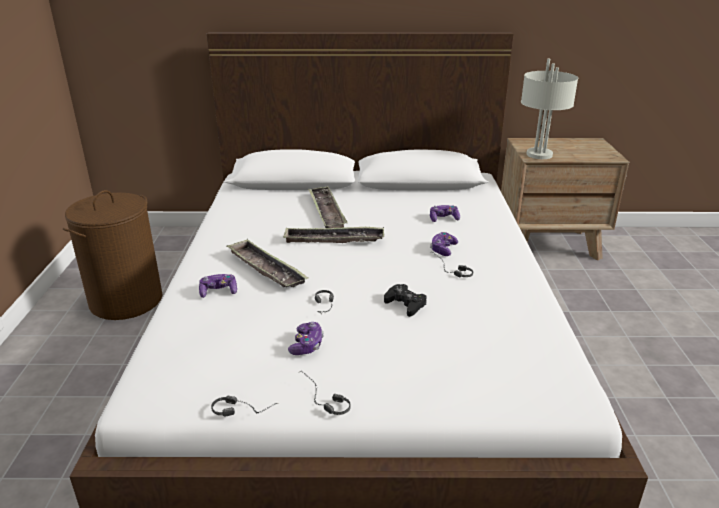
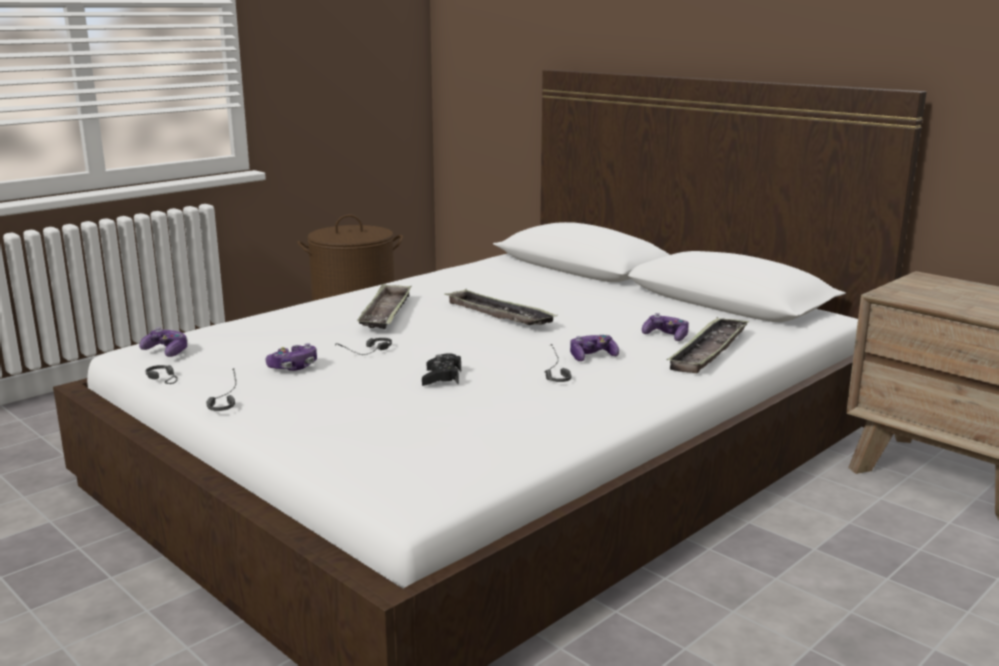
camera: 45 degrees right, 10 degrees down
(218, 292) = (318, 315): game controller -> game controller (166, 351)
(326, 212) = (549, 295): tray -> tray (708, 351)
(539, 154) = (910, 294): grey table lamp -> none

